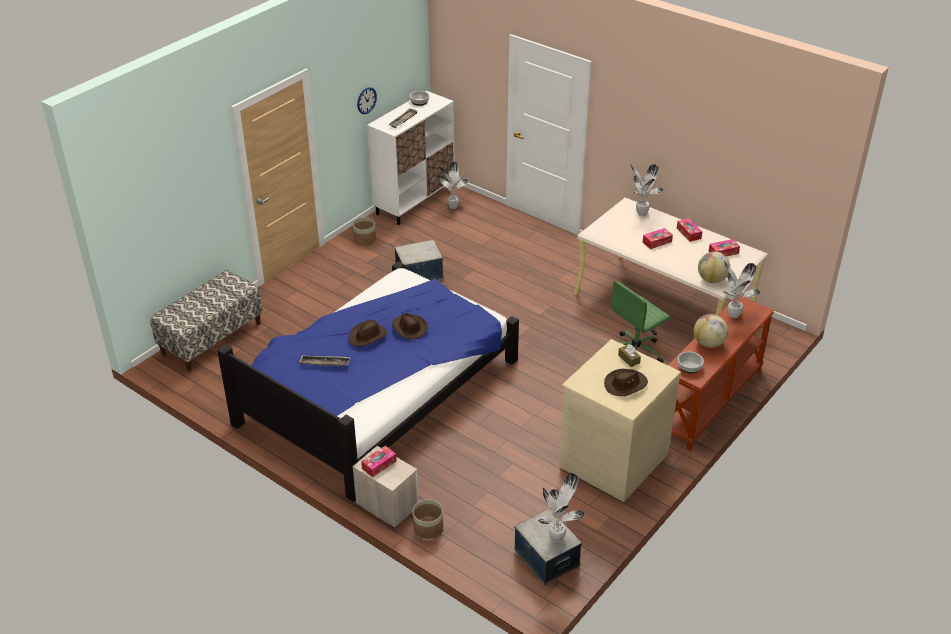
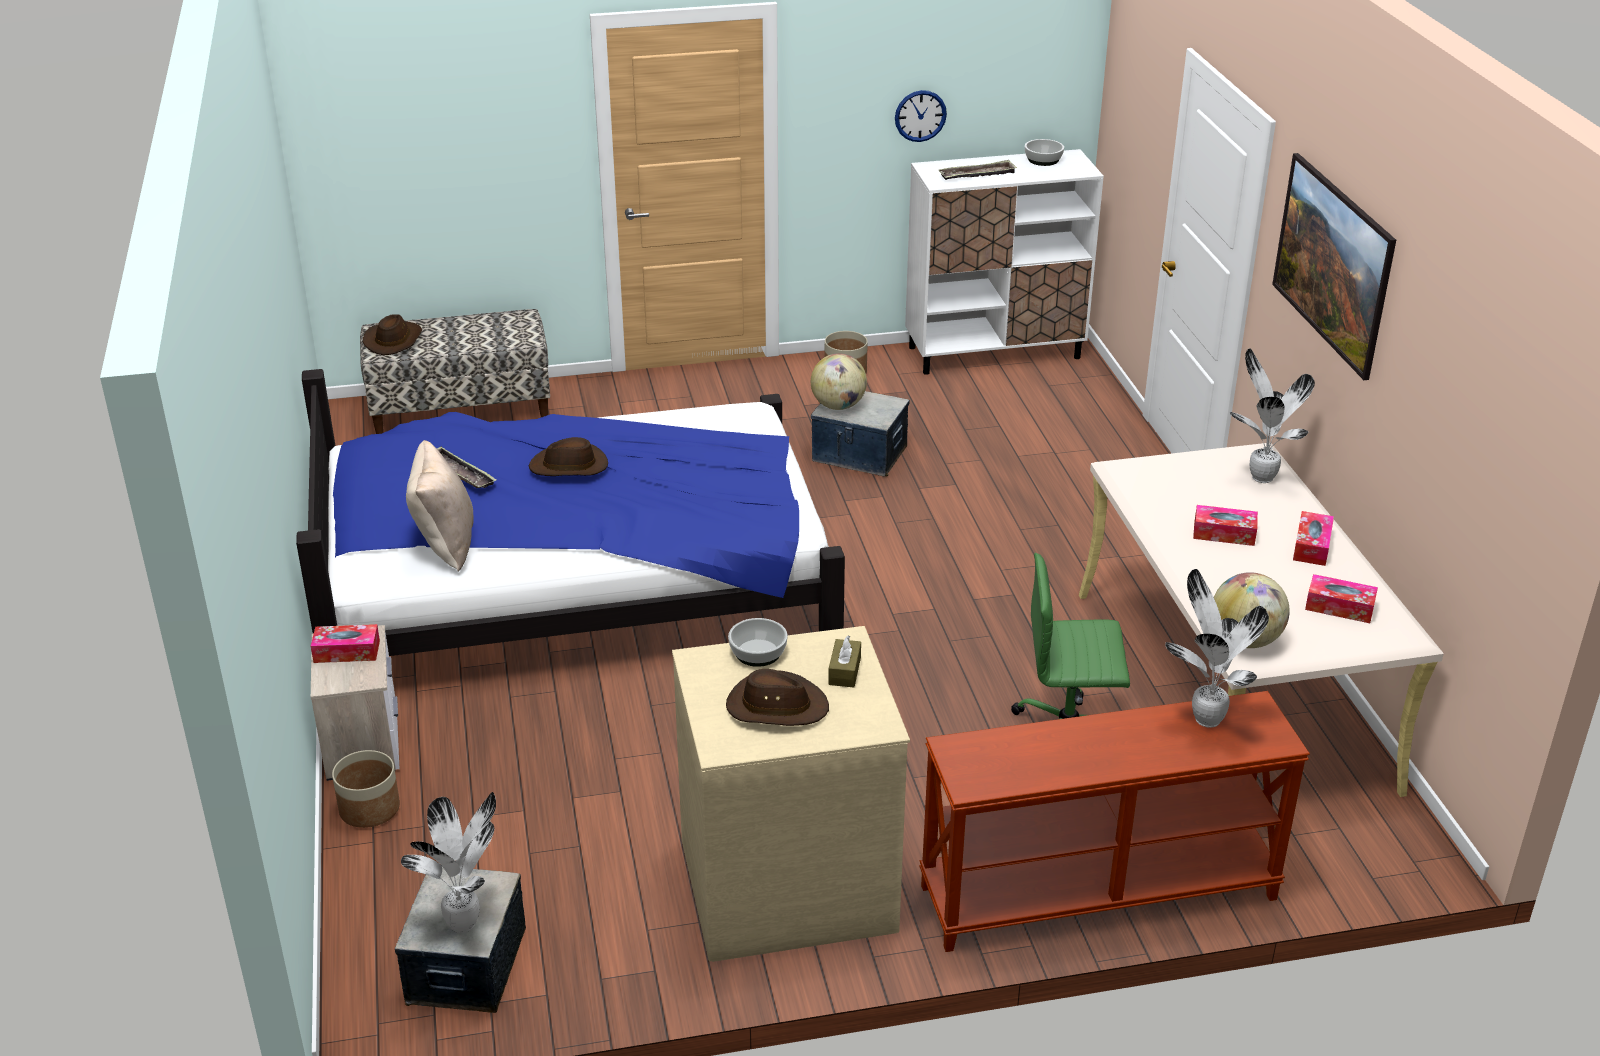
camera: 40 degrees right, 5 degrees down
(364, 396) = (445, 544): none -> beige pillow
(409, 328) = (643, 483): brown hat -> brown hat (393, 340)
(452, 207) = (1046, 383): potted plant -> none
(650, 130) = (1326, 297): none -> picture
(689, 366) = (985, 758): bowl -> bowl (758, 652)
(708, 343) = (1081, 740): globe -> globe (838, 406)

